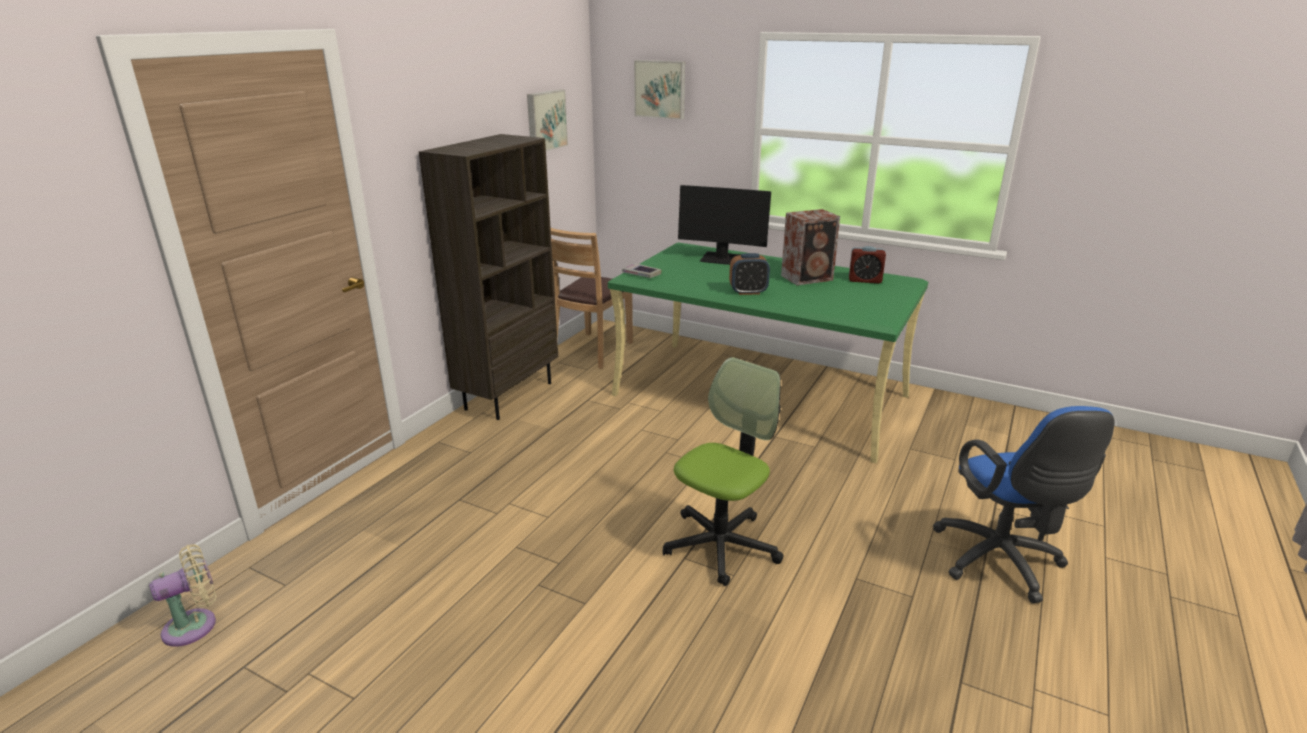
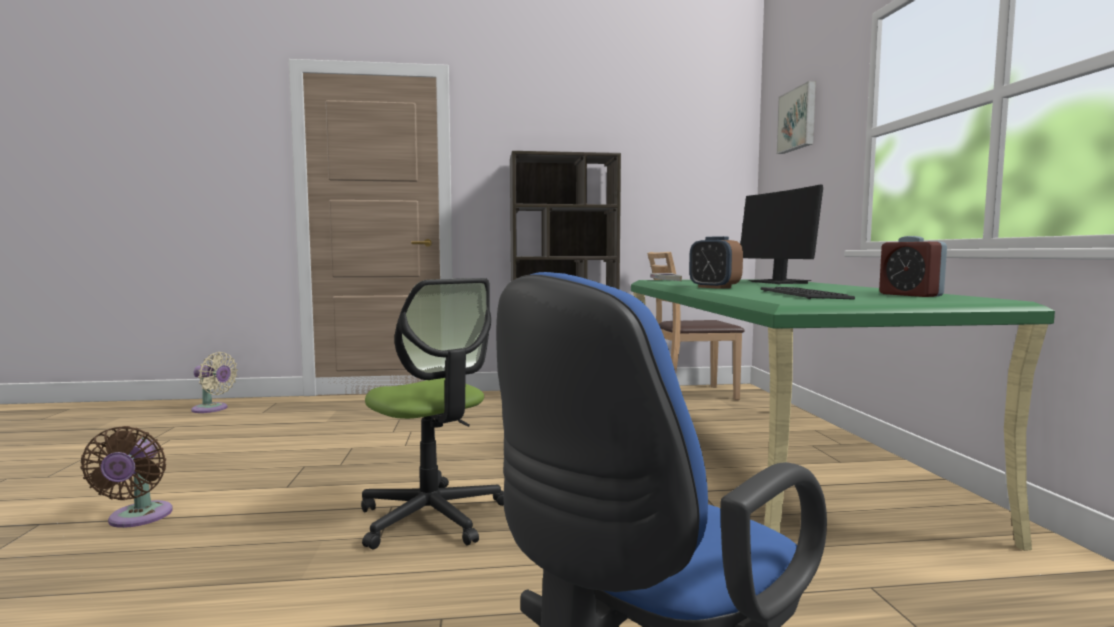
camera: 55 degrees right, 20 degrees down
(545, 120) = (678, 159): picture -> none
(575, 703) = (137, 518): none -> brown fan
(721, 545) = (432, 517): office chair -> office chair turned 45 degrees clockwise
(808, 278) = (830, 290): speaker -> none
(838, 298) = (804, 295): none -> keyboard

